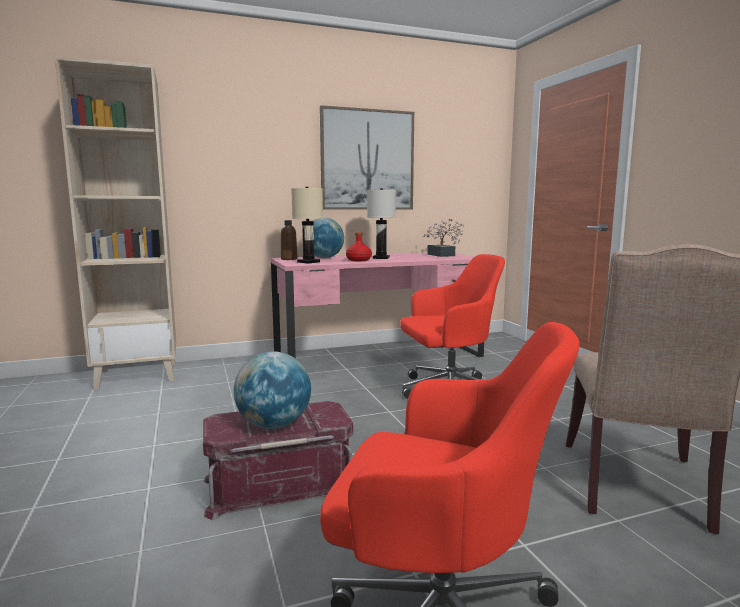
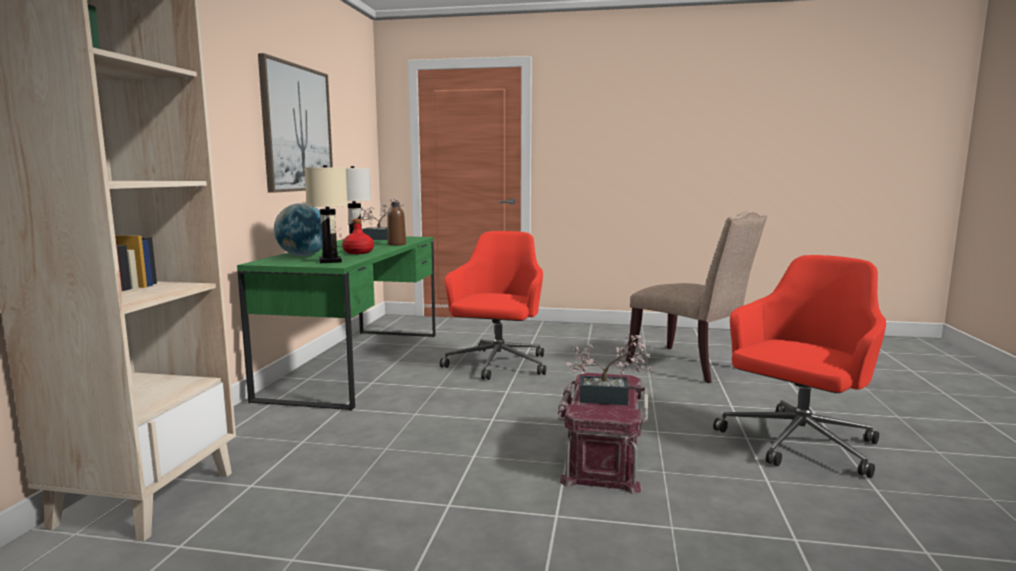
camera: 60 degrees left, 0 degrees up
(274, 425) = (610, 398): globe -> potted plant
(289, 259) = (278, 262): brown bottle -> brown bottle (396, 244)
(378, 355) = (358, 363): pink desk -> green desk

